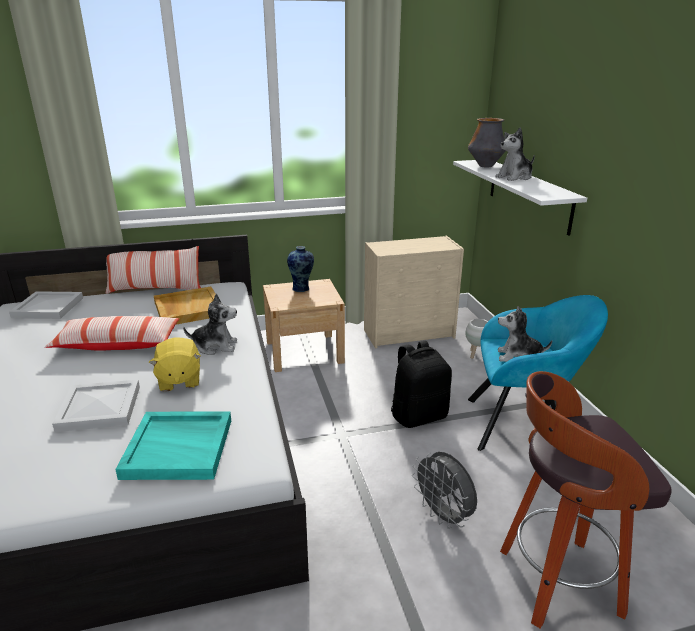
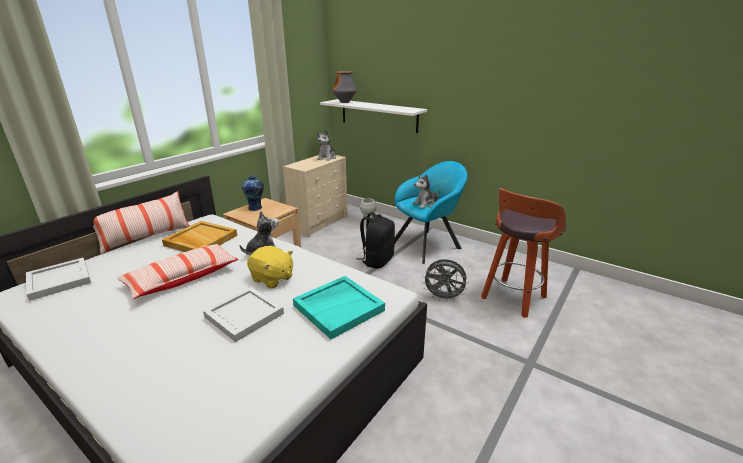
camera: 40 degrees left, 0 degrees up
(515, 177) = (373, 105): plush toy -> plush toy (327, 158)

